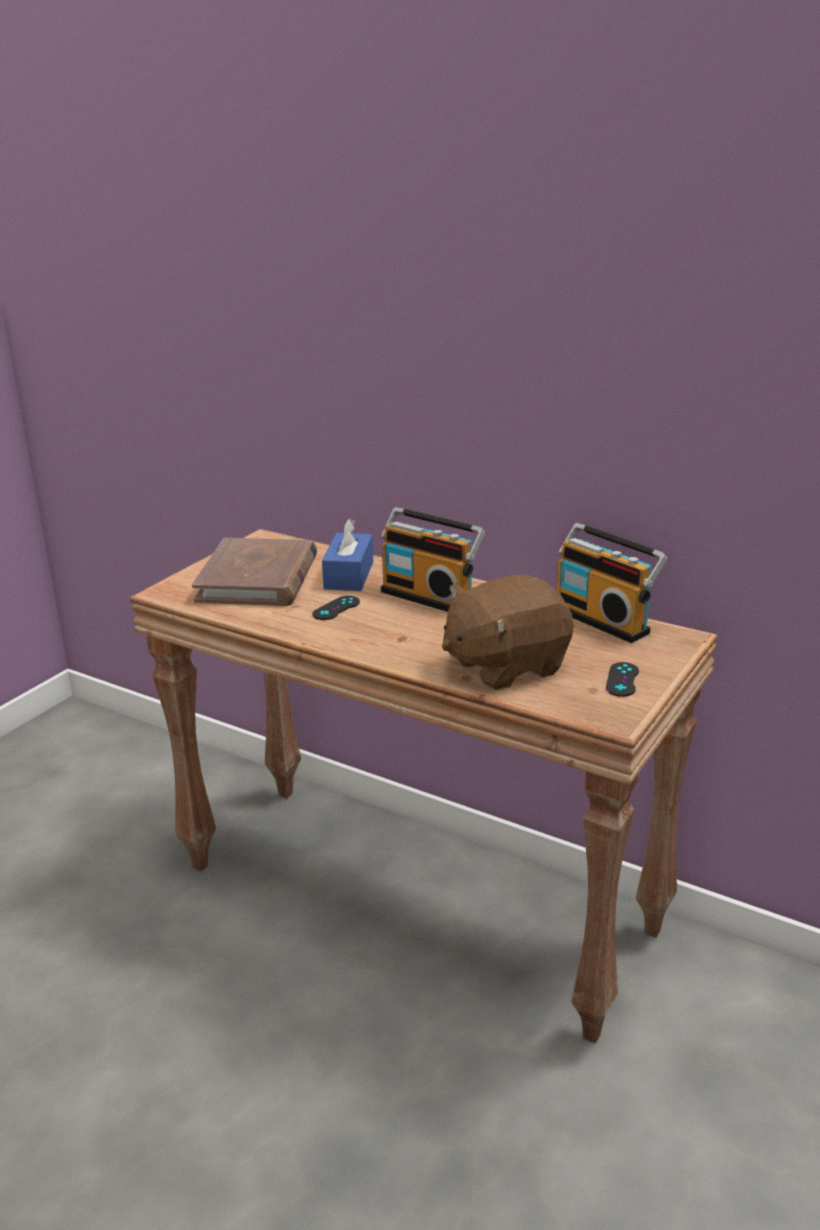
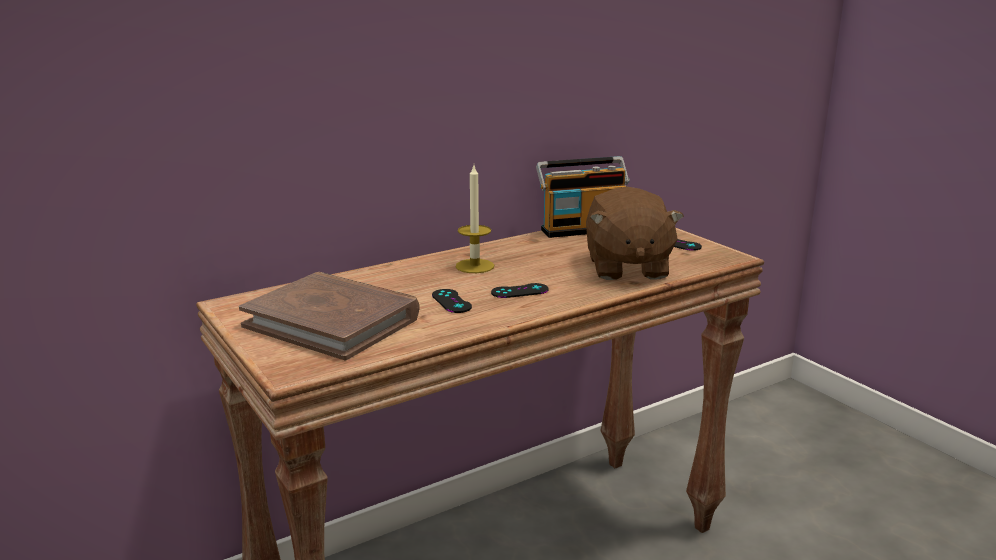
camera: 65 degrees left, 5 degrees down
(349, 575) = (385, 285): blue tissue box -> none
(387, 629) = (519, 291): none -> black game controller
(430, 596) = (474, 266): radio -> candle

